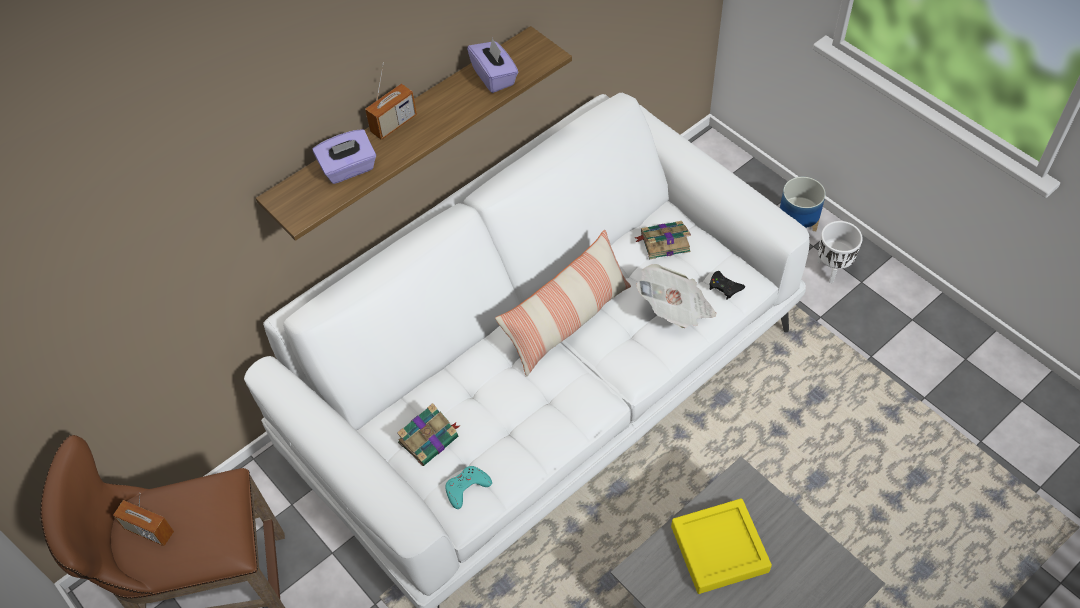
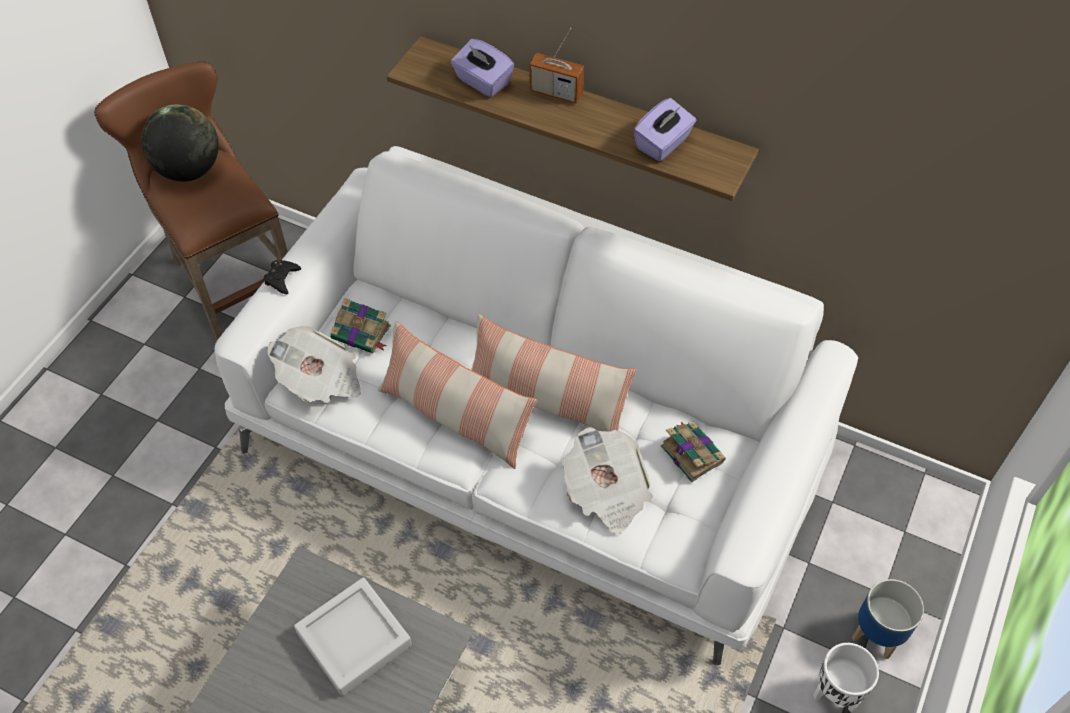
camera: 65 degrees right, 0 degrees up
(149, 530) = (189, 170): radio -> globe
(466, 488) = (321, 380): turquoise game controller -> newspaper
(554, 392) = (455, 415): none -> pillow
(719, 549) = (354, 639): yellow tray -> grey tray
(724, 287) = (661, 533): black game controller -> black game controller (282, 279)

